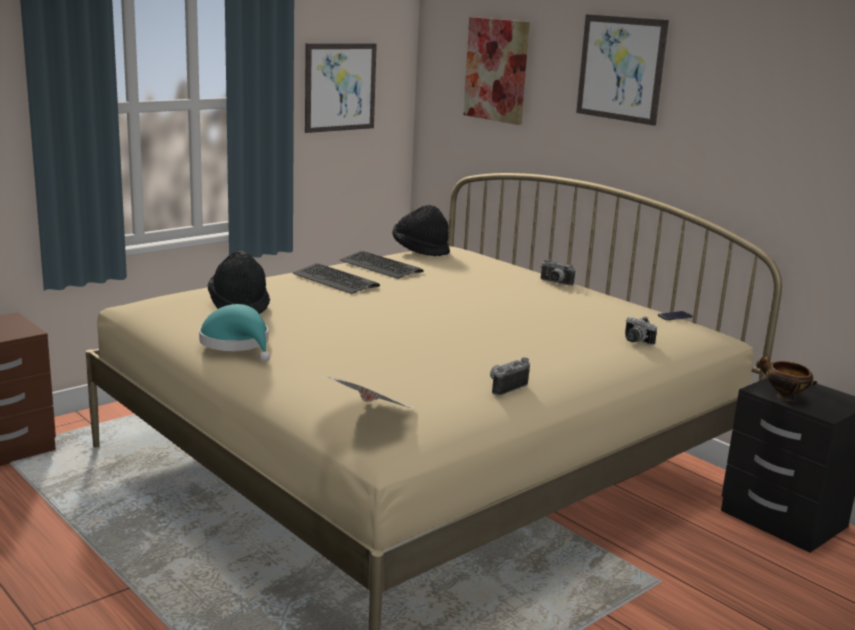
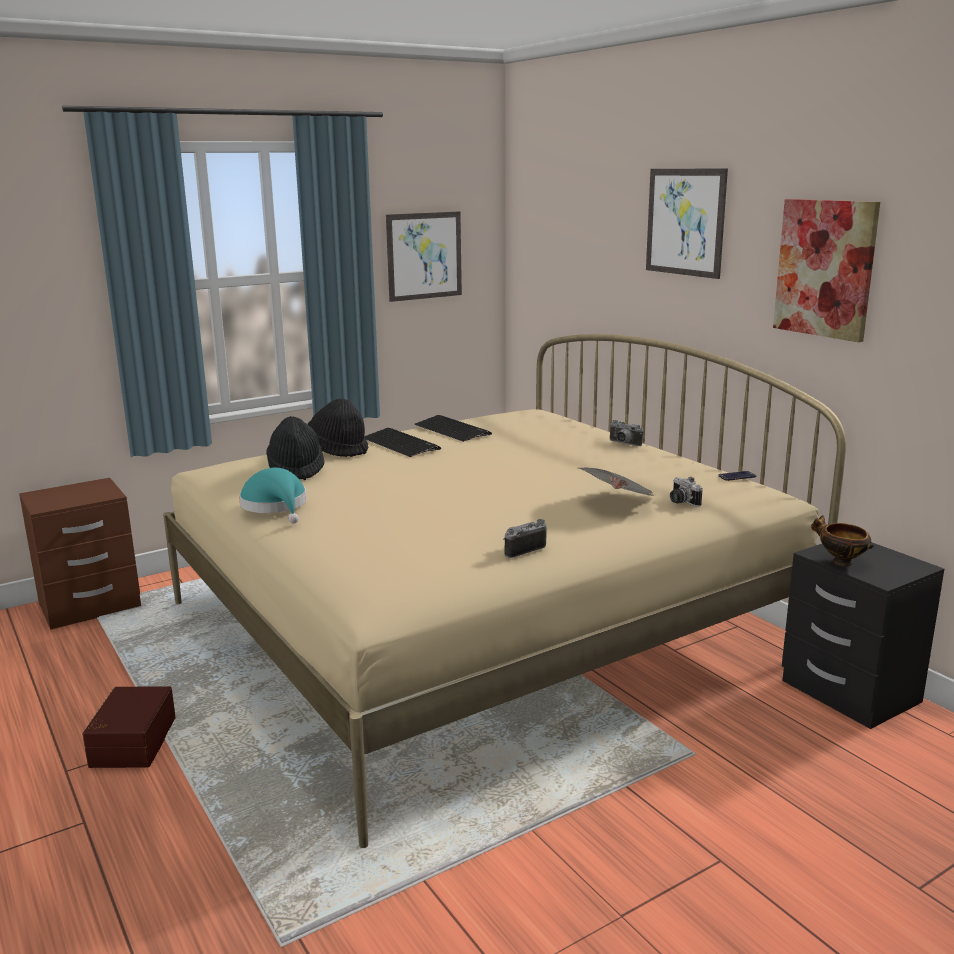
camera: 10 degrees right, 0 degrees up
(93, 592) = (131, 742): none -> brown storage box
(370, 418) = (369, 579): newspaper -> newspaper (619, 503)
(420, 250) = (499, 414): black hat -> black hat (337, 450)
(497, 70) = (574, 231): picture -> picture (825, 268)

